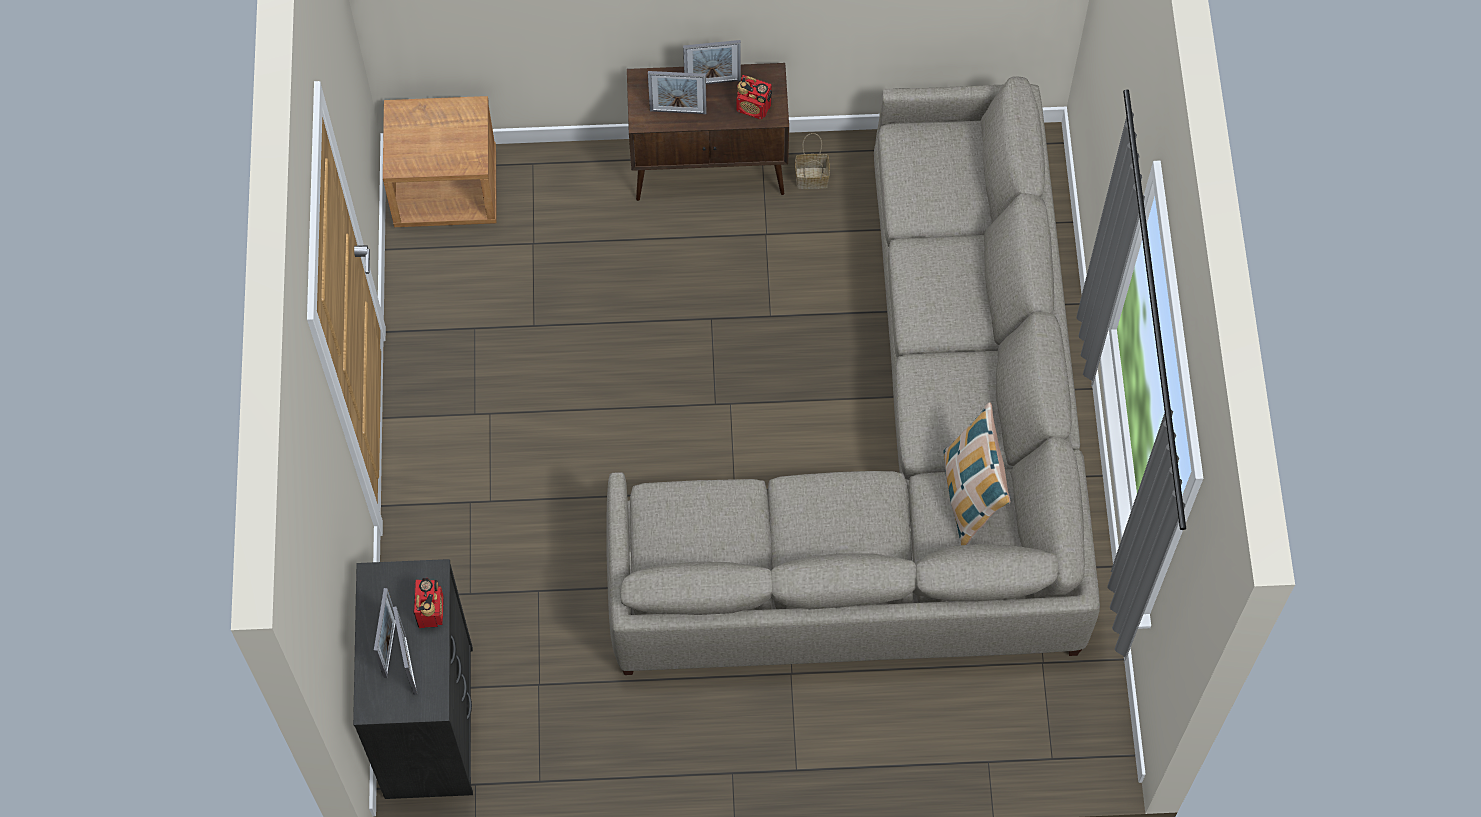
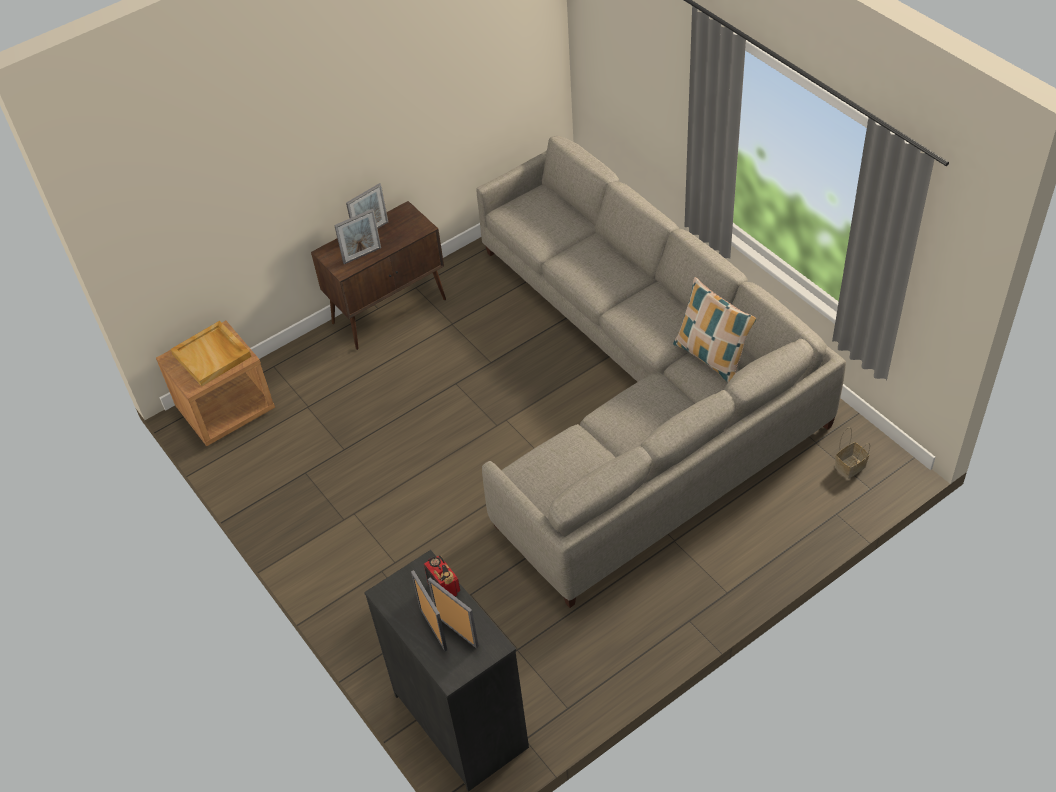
camera: 30 degrees left, 15 degrees down
(443, 136) = (212, 355): none -> beige tray
(754, 108) = (408, 230): radio -> none
(810, 179) = (455, 283): basket -> basket (850, 467)

